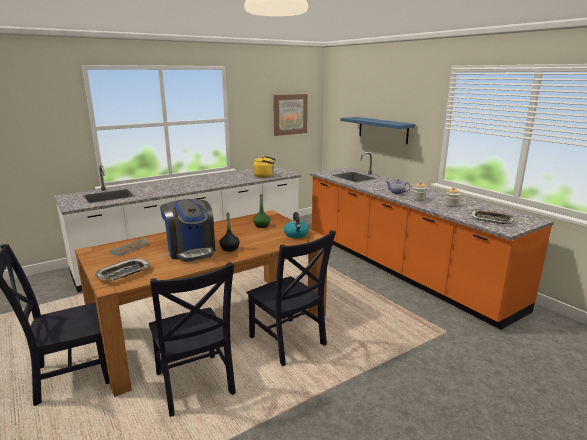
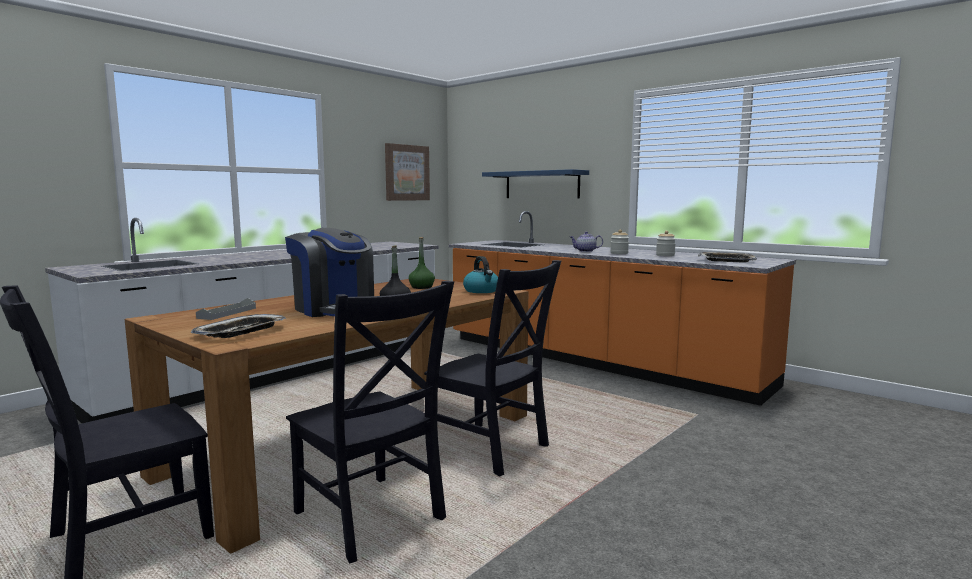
camera: 15 degrees left, 10 degrees down
(265, 176) = (388, 247): yellow kettle -> none

